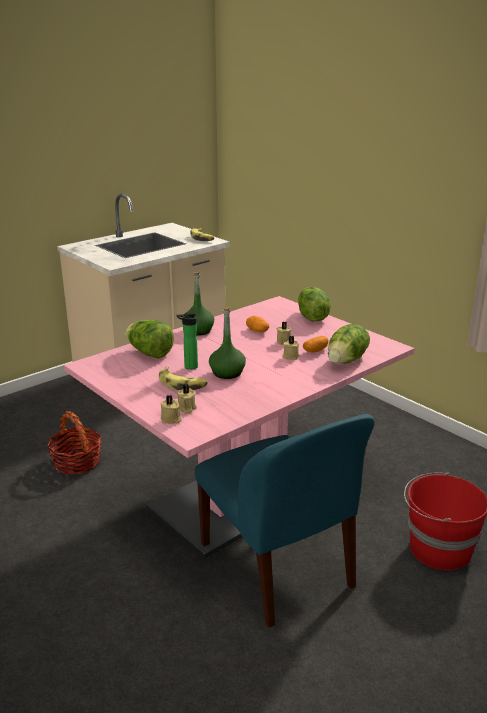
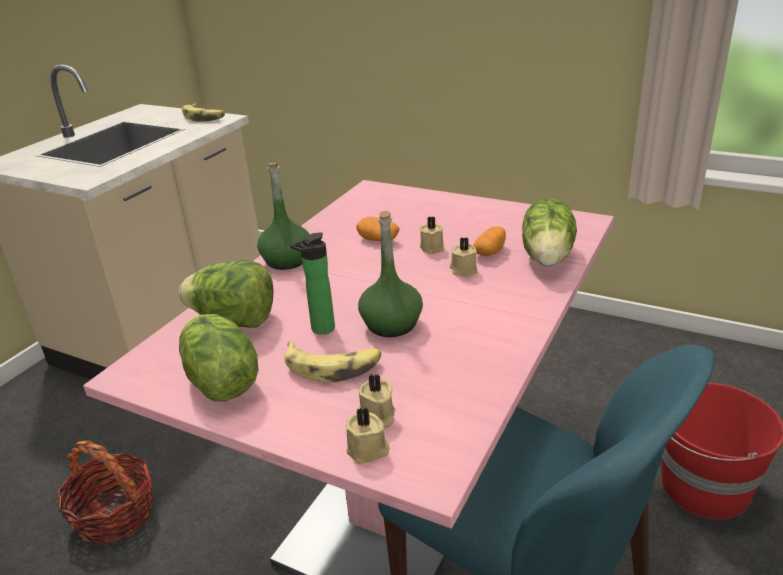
camera: 20 degrees left, 5 degrees up
(311, 317) = (437, 201): lettuce -> lettuce (220, 382)

